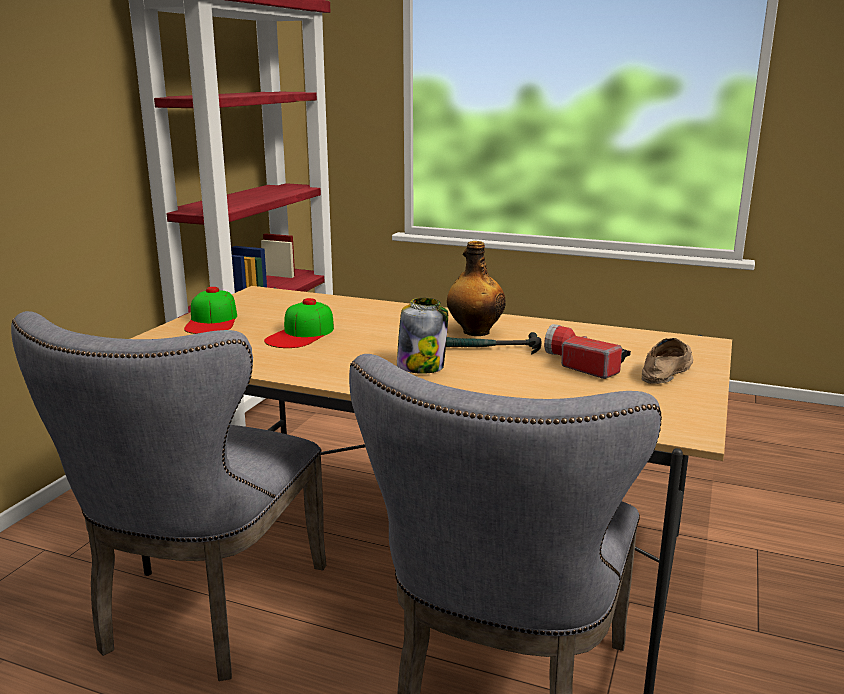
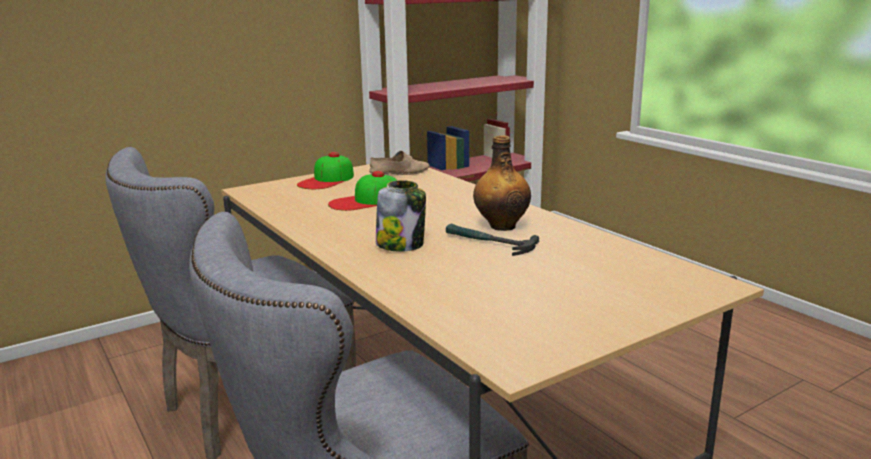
camera: 35 degrees right, 0 degrees up
(580, 364) = (540, 274): flashlight -> none
(665, 370) = (614, 301): beige shoe -> beige shoe (399, 173)

